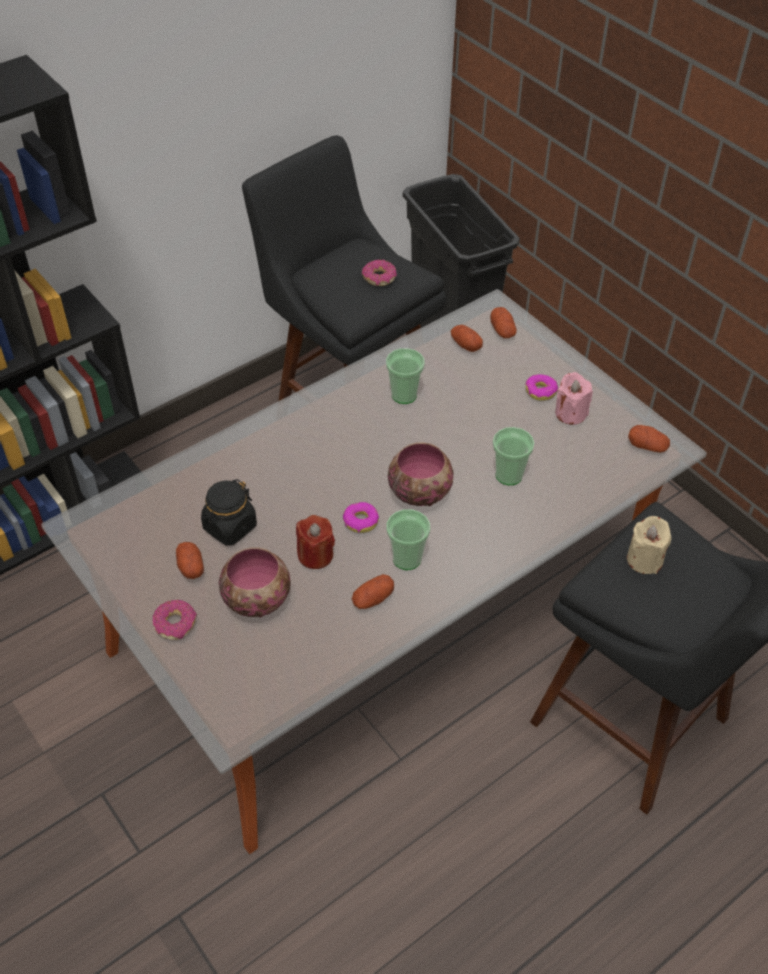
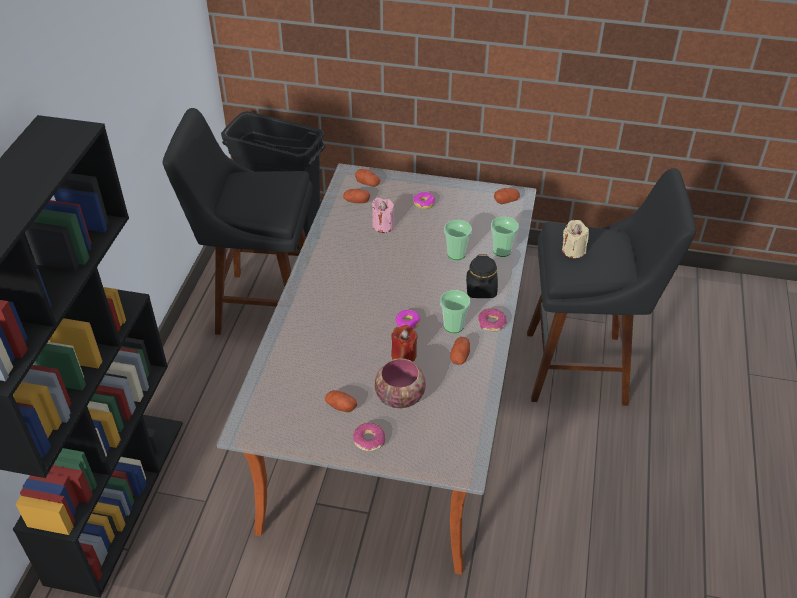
camera: 40 degrees left, 5 degrees down
(229, 527) = (338, 372): black jar -> black jar (481, 290)
(379, 278) = (273, 188): donut -> donut (492, 324)
(404, 395) = (353, 245): cup -> cup (502, 251)
(419, 492) = (421, 290): bowl -> none
(570, 413) = (451, 206): pink candle -> pink candle (383, 225)

